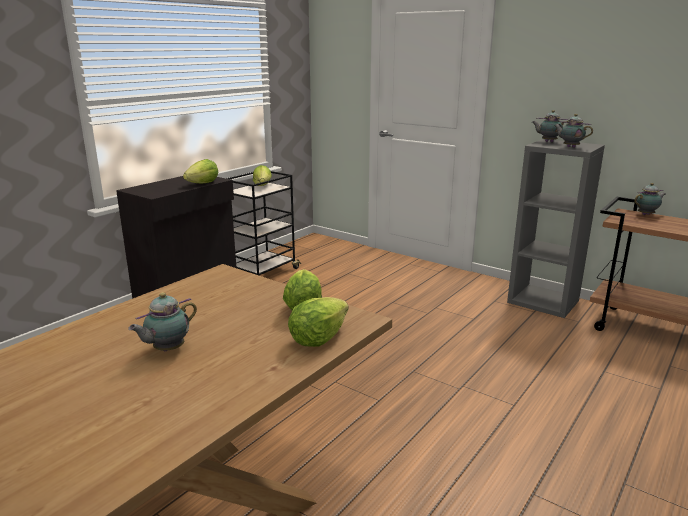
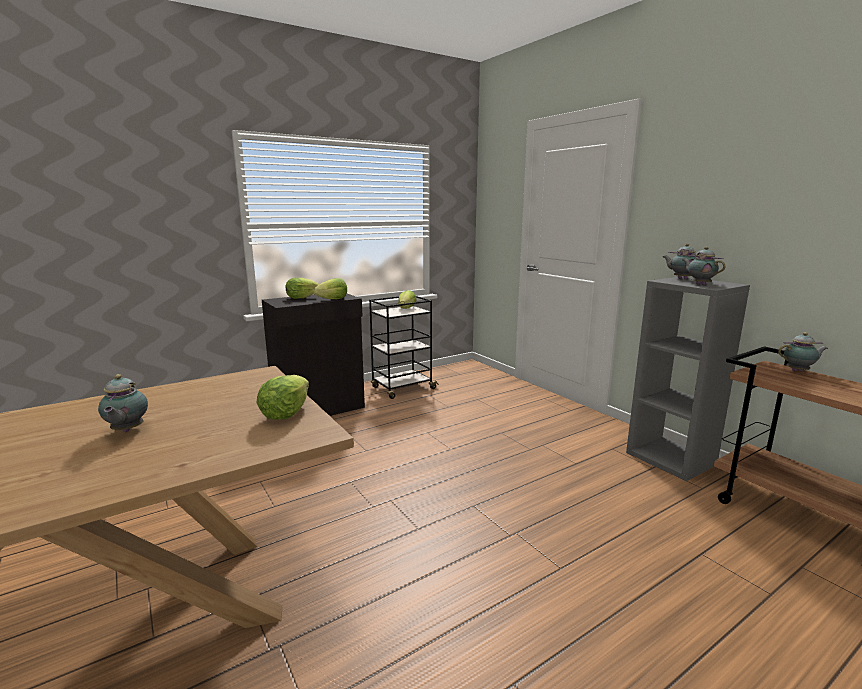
camera: 20 degrees right, 5 degrees down
(167, 350) = (126, 431): teapot -> teapot turned 75 degrees counterclockwise
(318, 338) = (258, 444): lettuce -> lettuce (301, 298)

